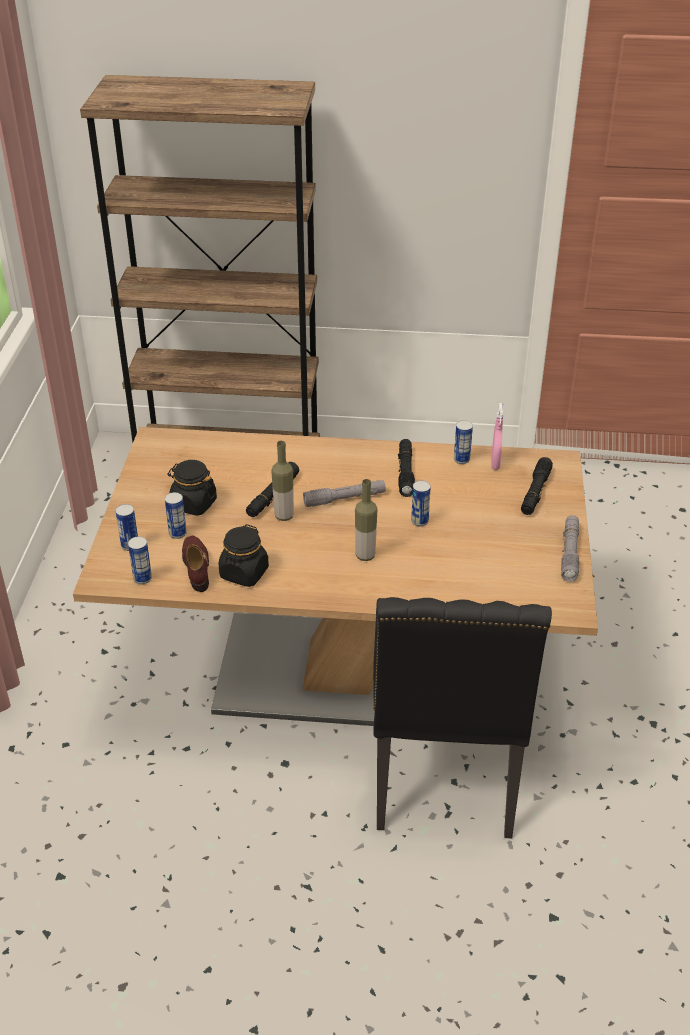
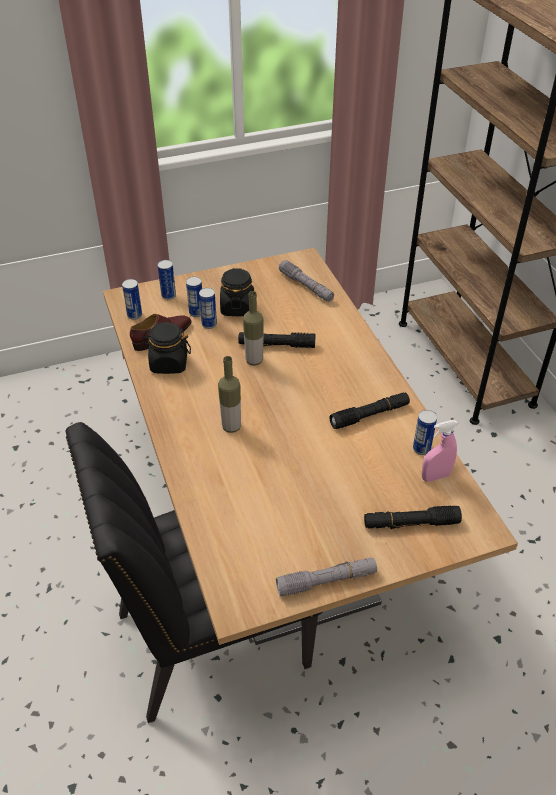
camera: 65 degrees right, 5 degrees up
(345, 499) = (302, 388): grey flashlight -> grey flashlight (306, 287)
(419, 521) = (303, 447): can -> can (209, 324)

